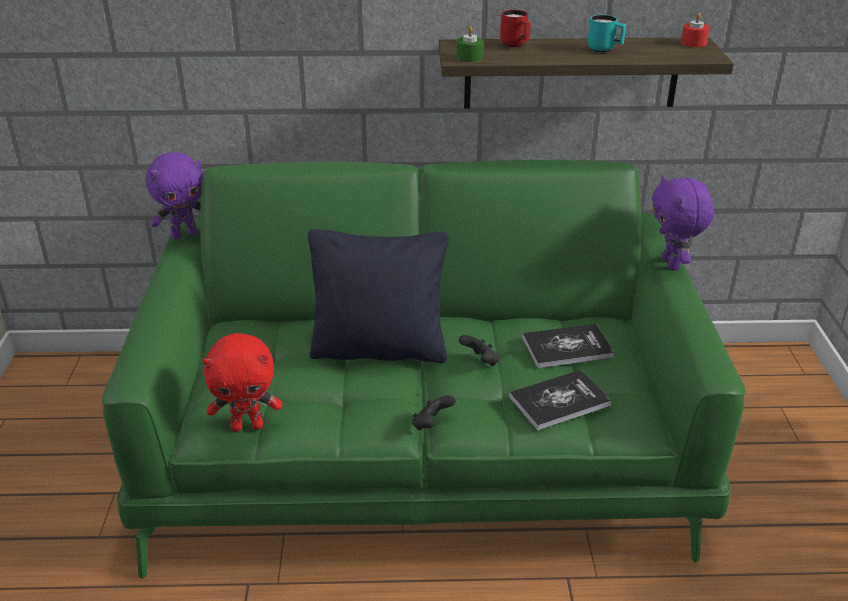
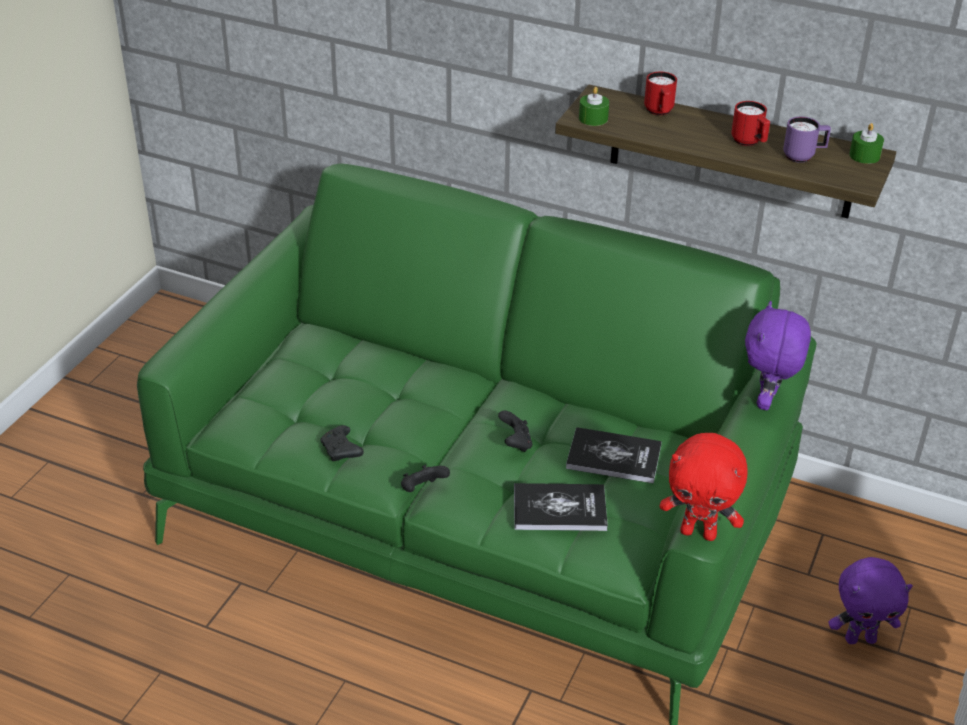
camera: 25 degrees right, 5 degrees up
(184, 234) = (304, 223): purple plush toy -> purple plush toy (860, 638)
(248, 426) = (263, 435): red plush toy -> red plush toy (699, 533)
(334, 415) = (341, 451): none -> black game controller
(379, 349) = (430, 399): black pillow -> none
(605, 50) = (749, 142): turquoise mug -> red mug
(653, 51) = (803, 156): none -> purple mug
(693, 43) = (864, 155): red candle -> green candle

